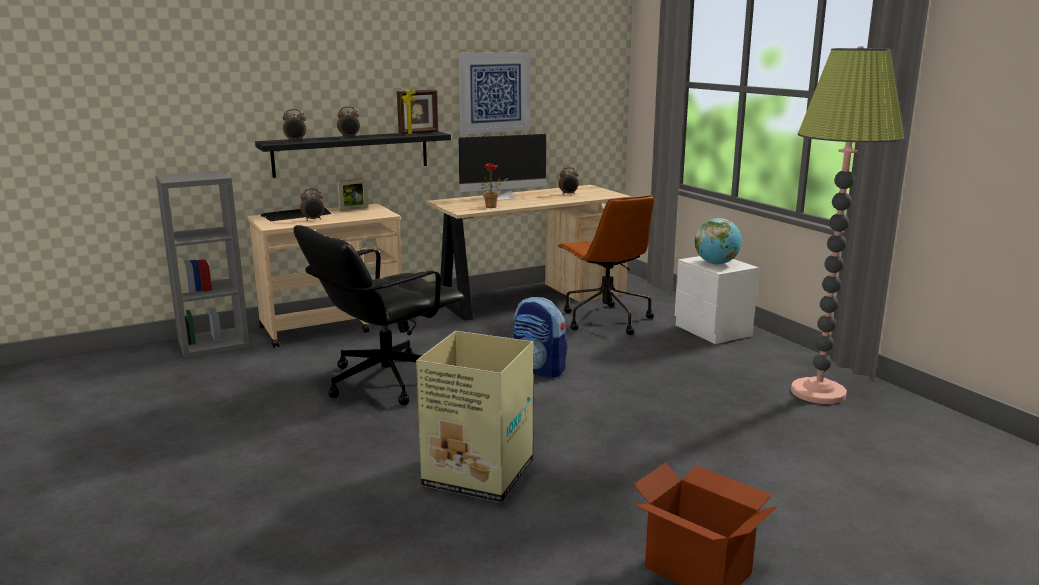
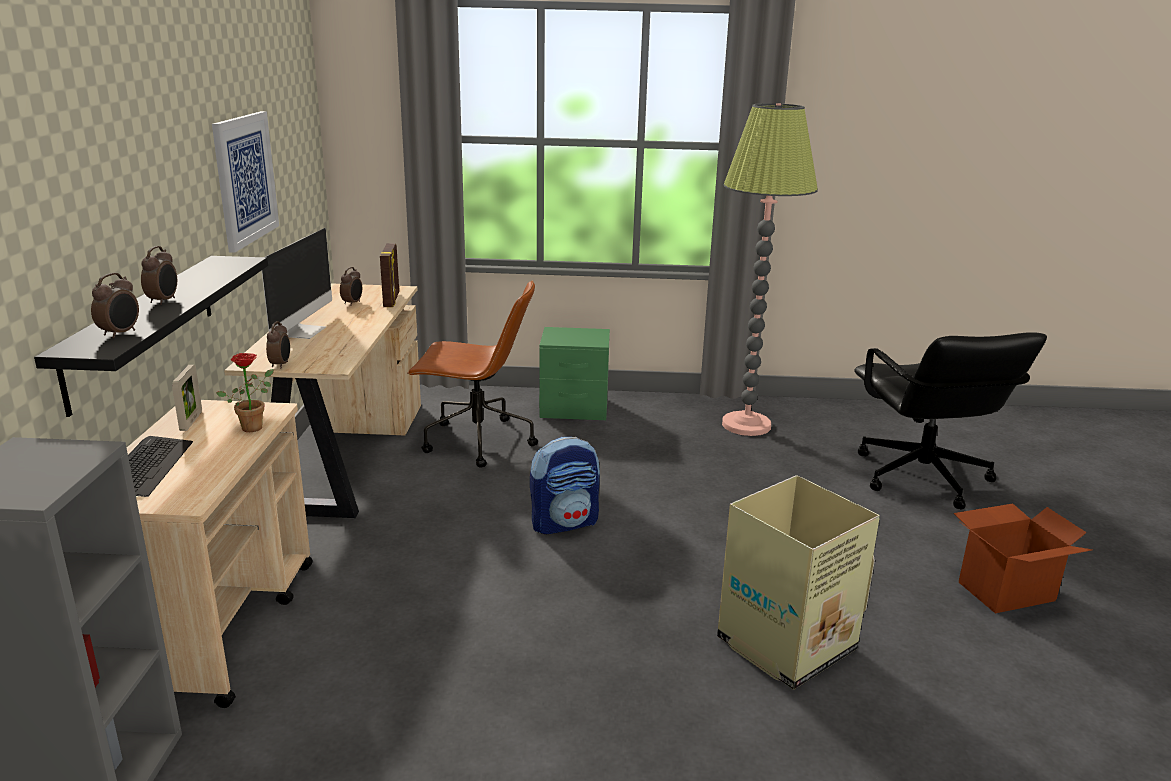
camera: 60 degrees left, 5 degrees up
(313, 220) = (205, 462): alarm clock -> alarm clock (281, 365)
(385, 381) = (480, 635): black office chair -> black office chair (921, 478)
(419, 133) = (217, 266): picture frame -> picture frame (392, 300)
(493, 206) = (342, 348): potted plant -> potted plant (254, 426)
(712, 331) = (574, 409): white nightstand -> green nightstand
(716, 263) = (577, 337): globe -> none

